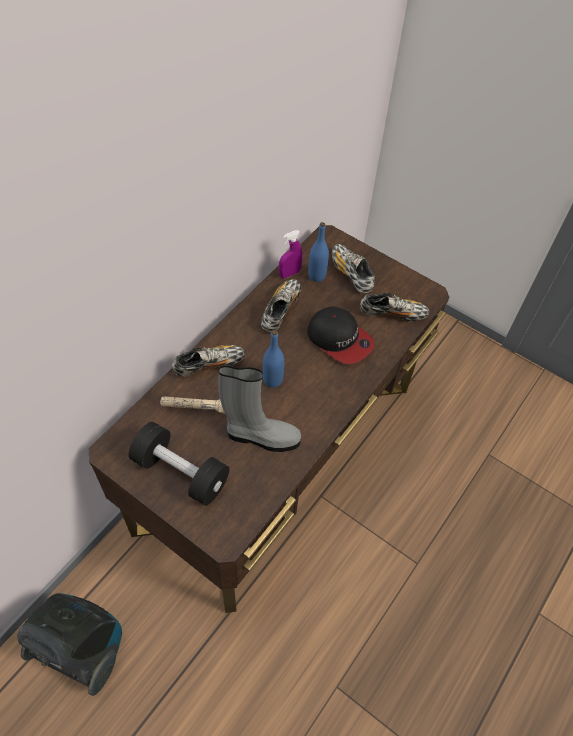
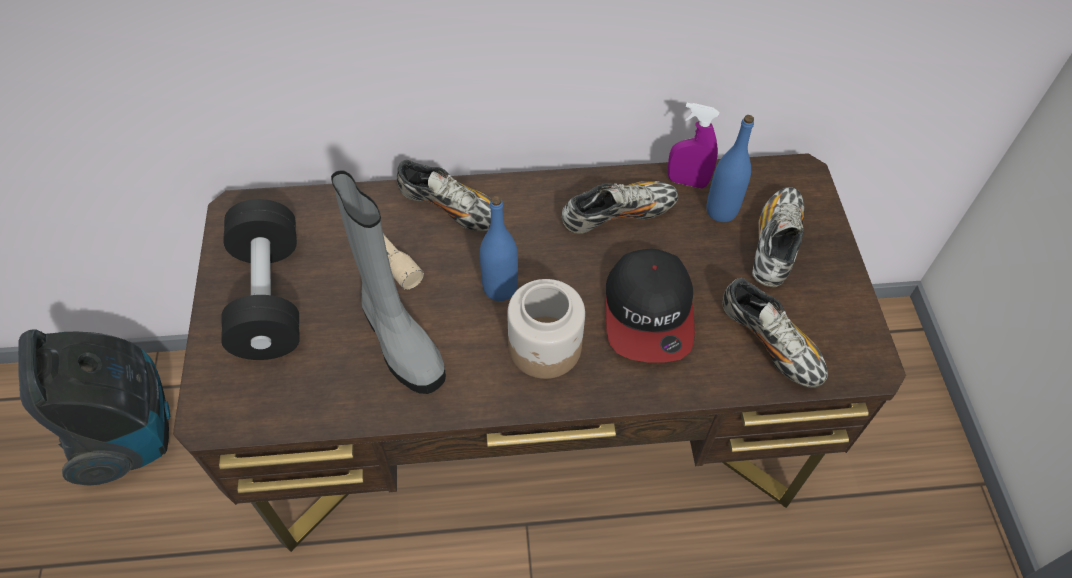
camera: 50 degrees right, 0 degrees up
(319, 387) = (545, 348): none -> jar

